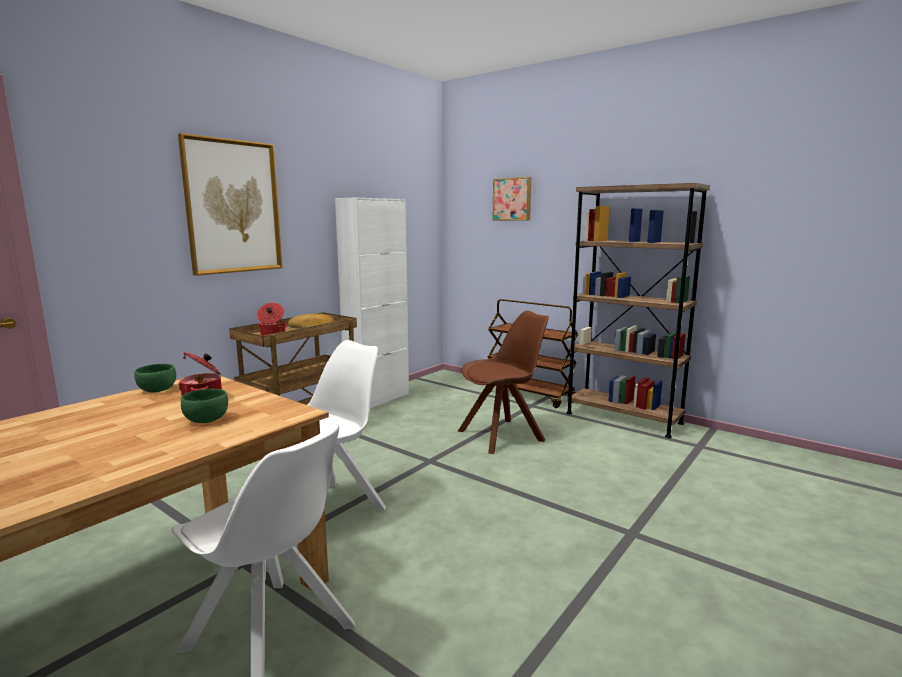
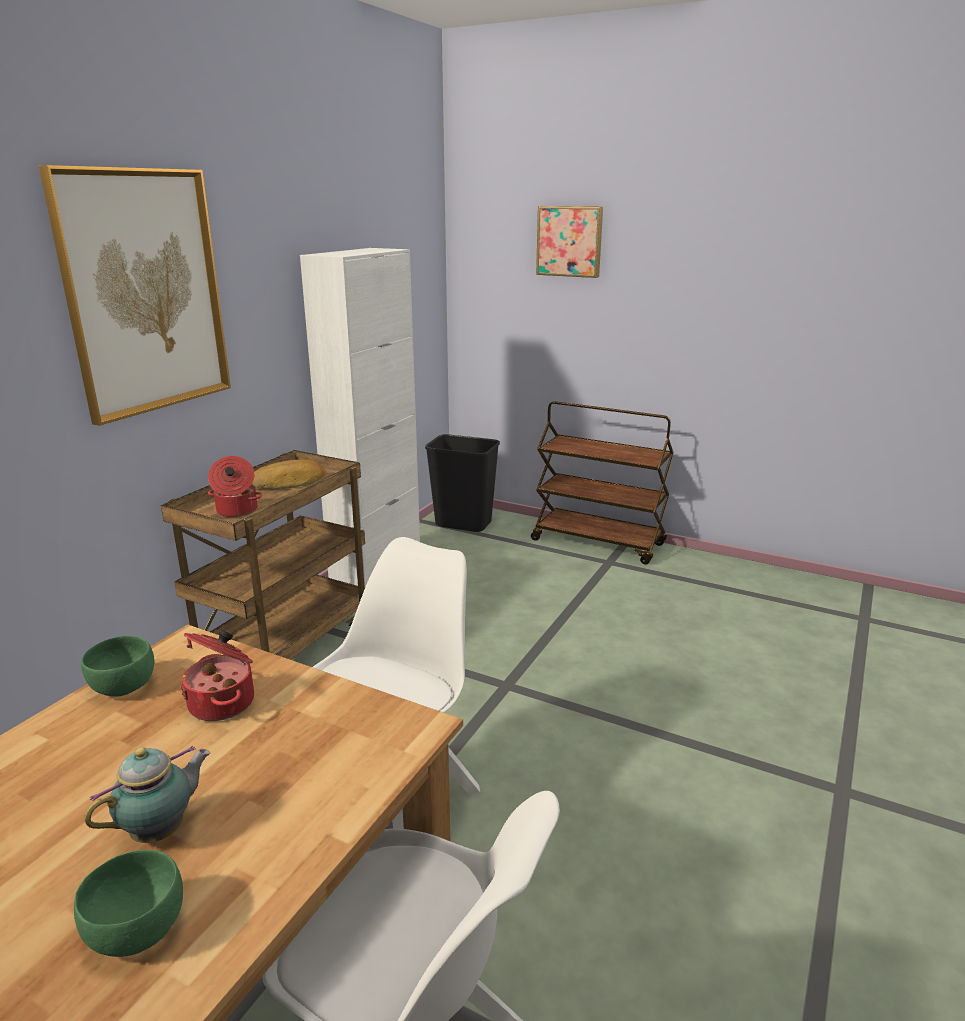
camera: 10 degrees left, 10 degrees up
(135, 435) = (162, 830): none -> teapot
(206, 419) = (265, 765): green bowl -> green bowl (135, 928)
(445, 381) = (464, 524): none -> black trash can
(503, 435) = (592, 624): brown chair -> none
(623, 418) = (744, 576): brown bookcase -> none

